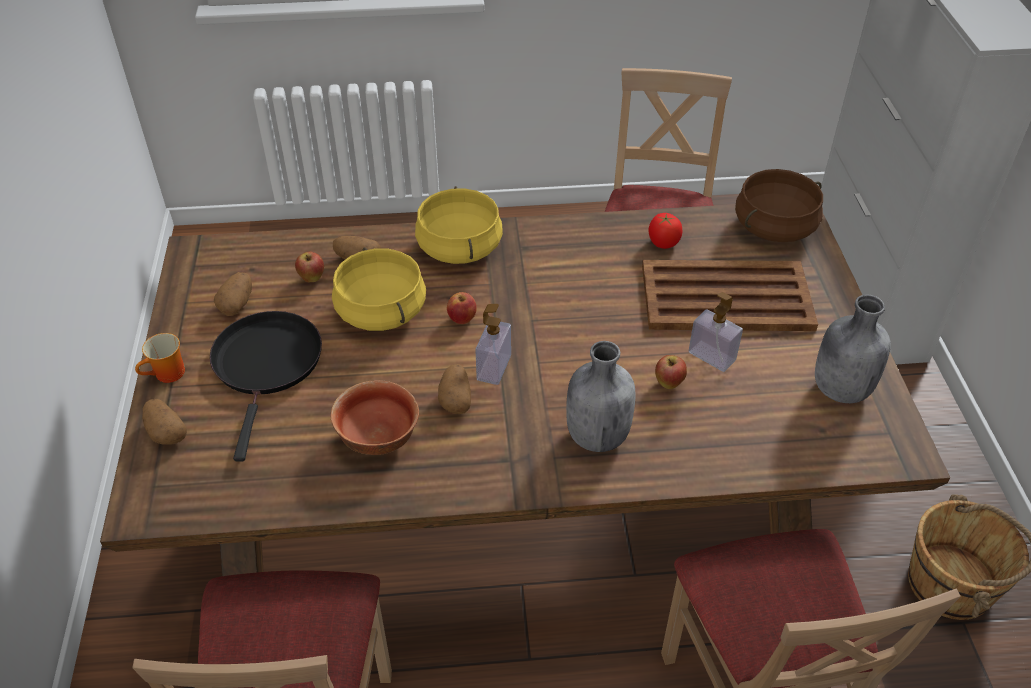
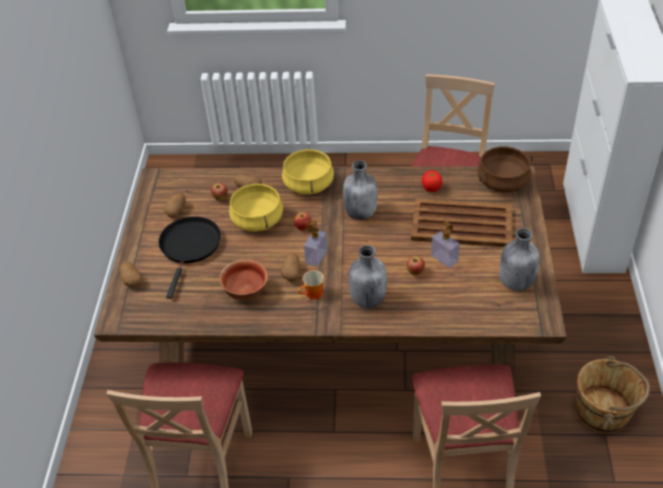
camera: 10 degrees right, 0 degrees up
(168, 375) = (135, 249): mug -> mug (313, 295)
(555, 288) = (360, 212): none -> grey bottle

